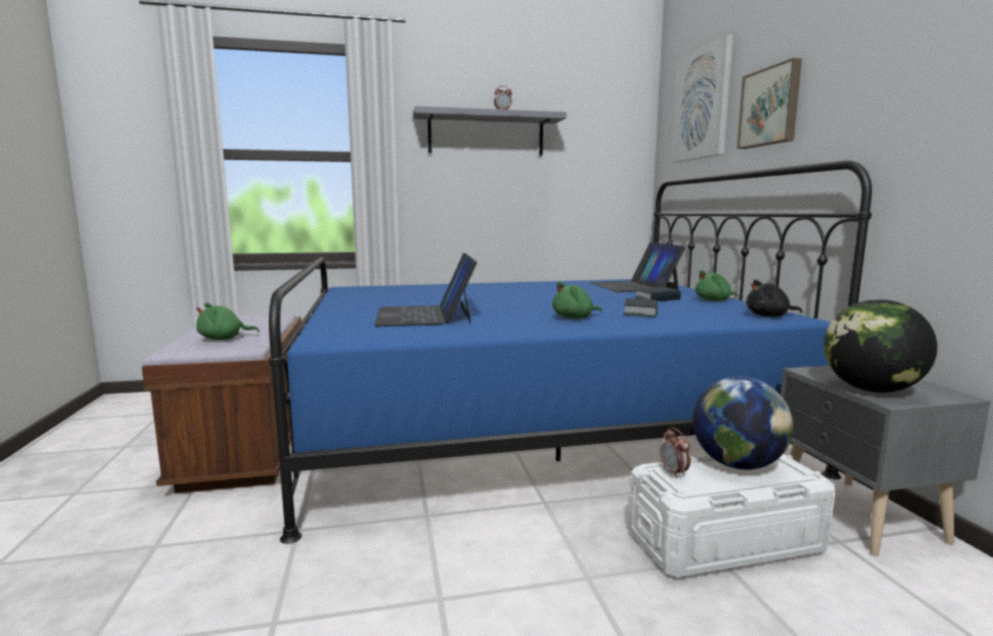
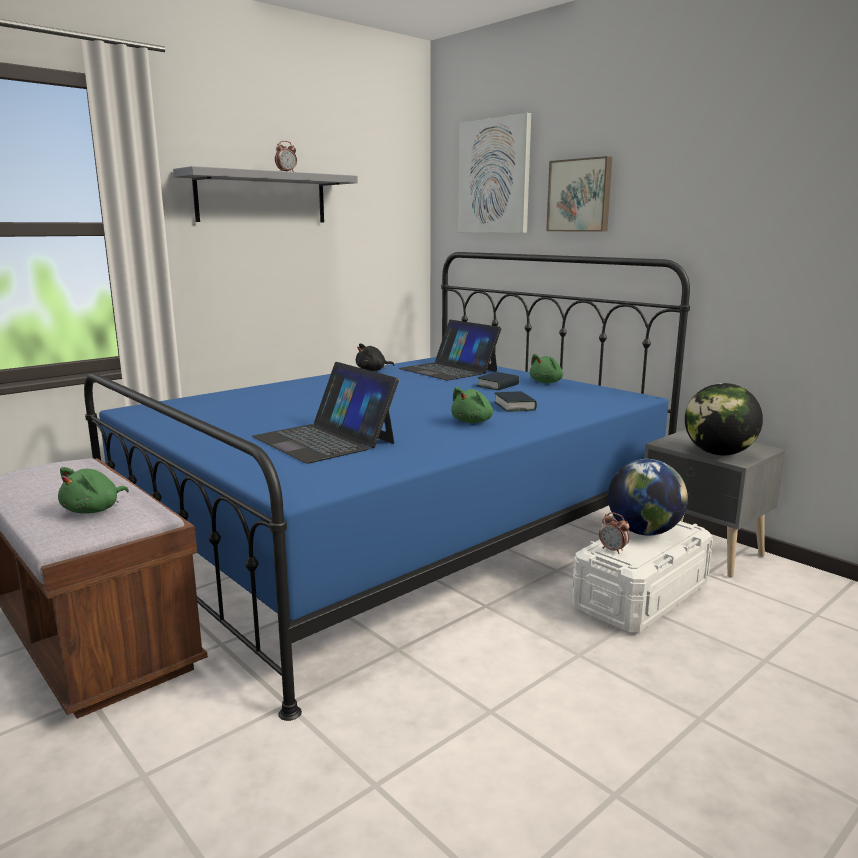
camera: 30 degrees left, 5 degrees up
(769, 316) = (614, 396): black plush toy -> black plush toy (373, 370)

